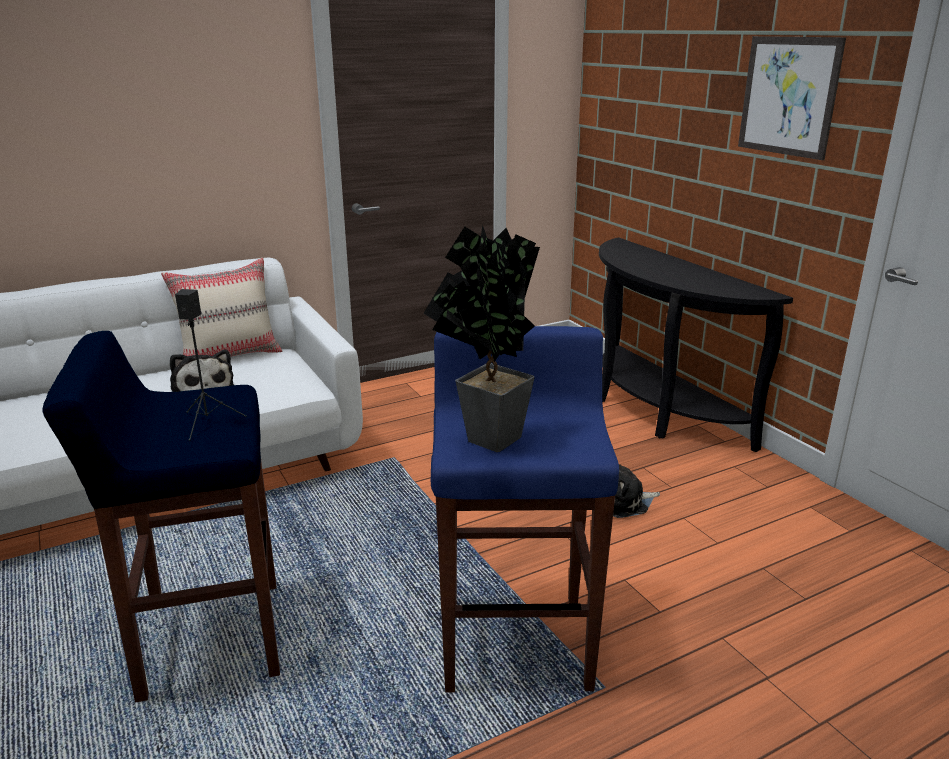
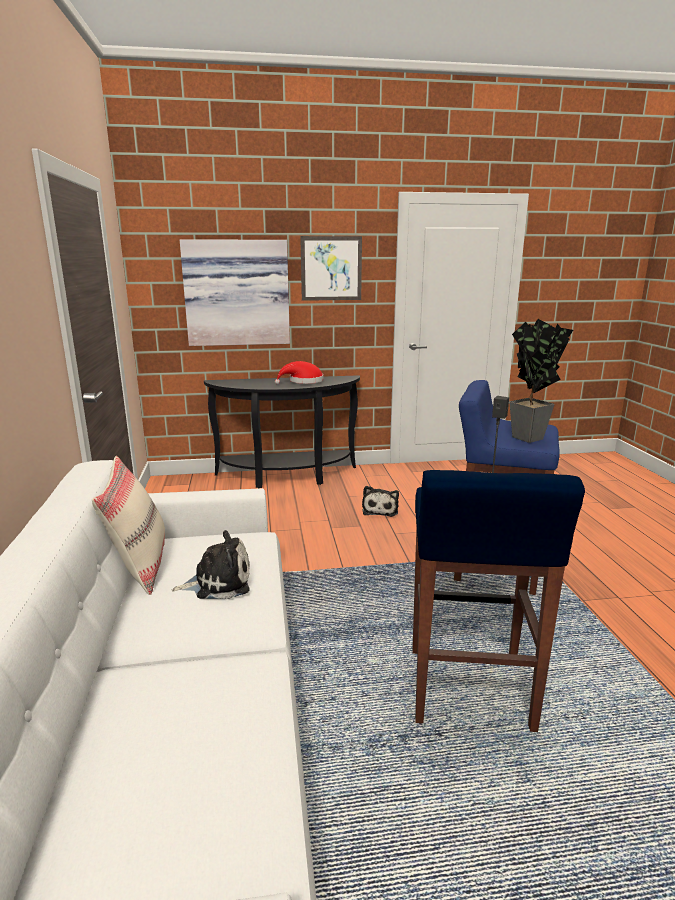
camera: 70 degrees left, 5 degrees down
(669, 122) = (237, 293): none -> picture
(687, 275) = (303, 381): none -> red hat

